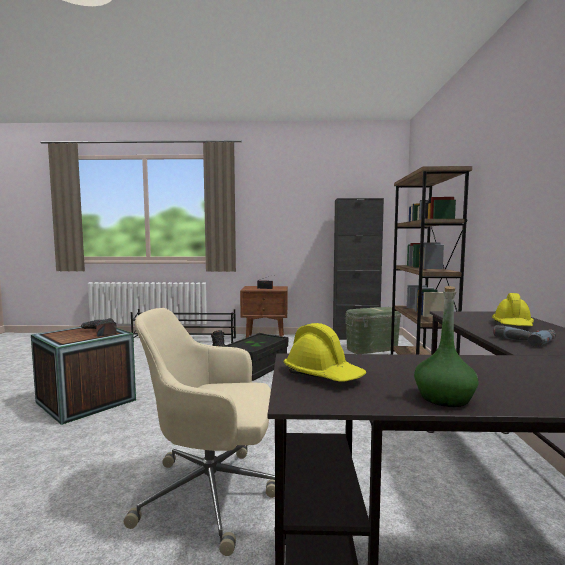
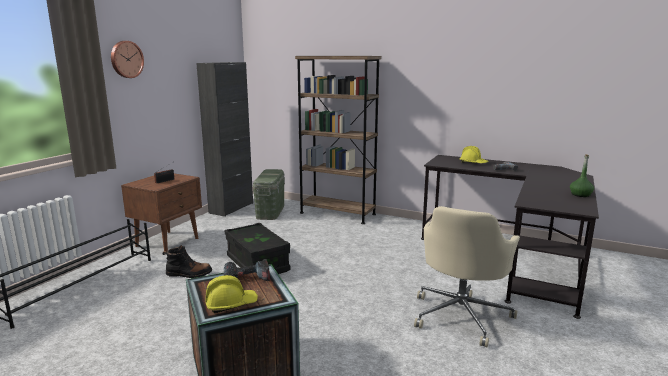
camera: 65 degrees left, 10 degrees up
(265, 197) = (126, 59): none -> wall clock
(323, 375) = (554, 203): yellow hard hat -> yellow hard hat (231, 304)

